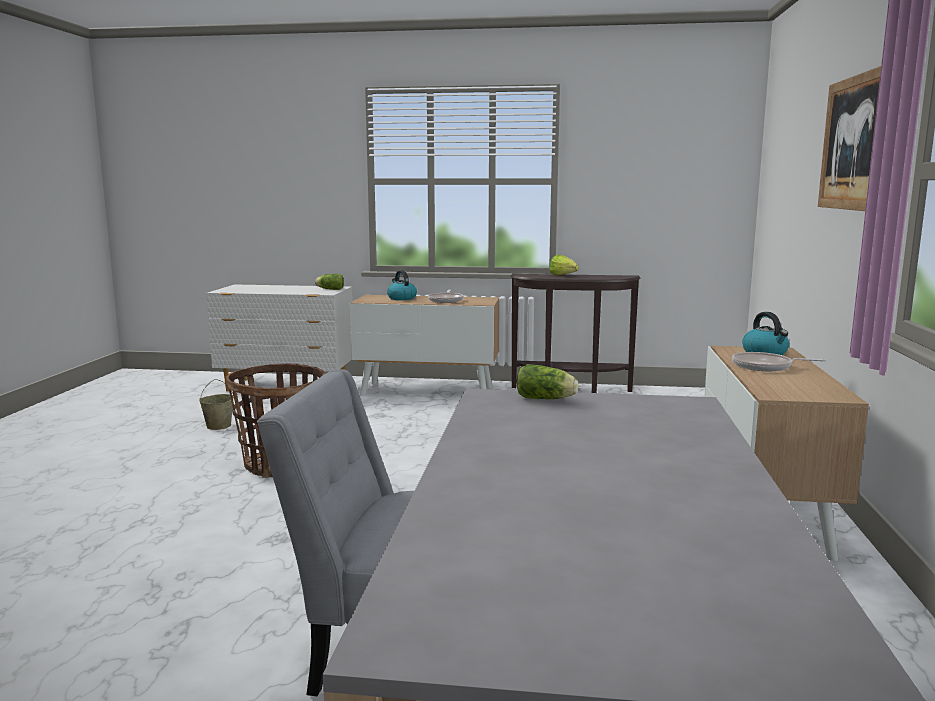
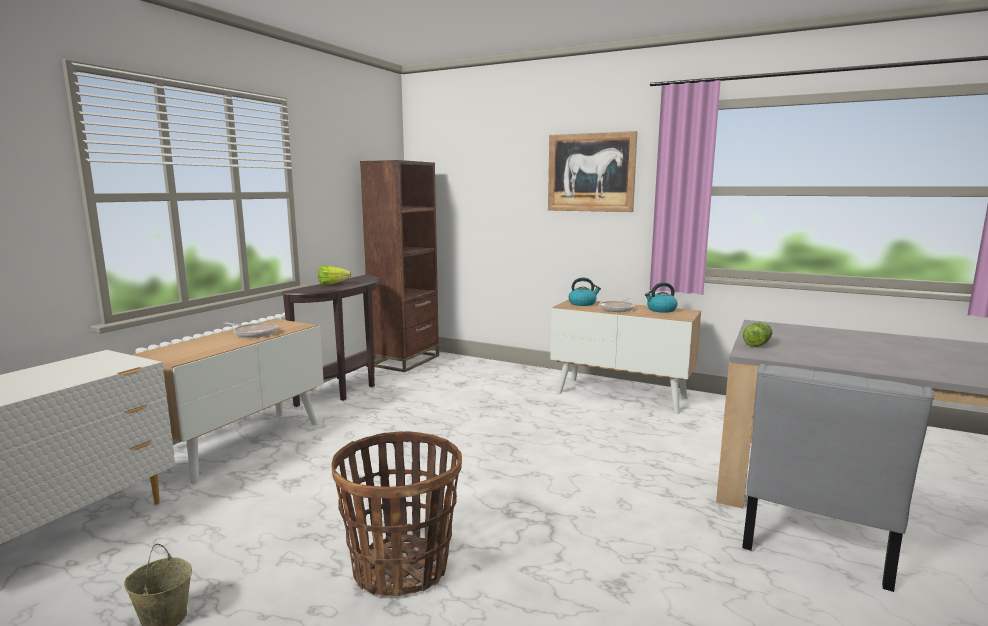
camera: 70 degrees left, 0 degrees up
(329, 289) = (106, 360): lettuce -> none
(401, 298) = (199, 345): kettle -> kettle (661, 310)
(689, 395) = (405, 361): none -> brown bookcase

